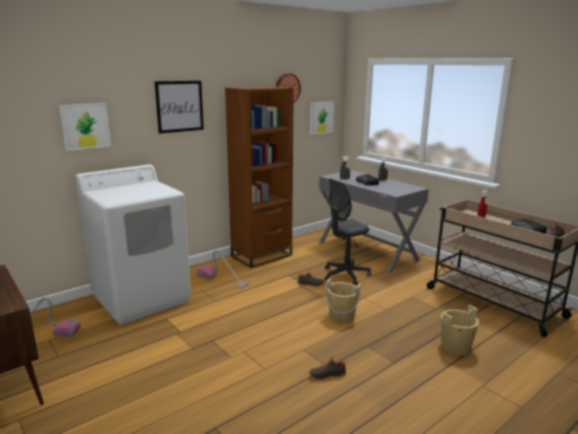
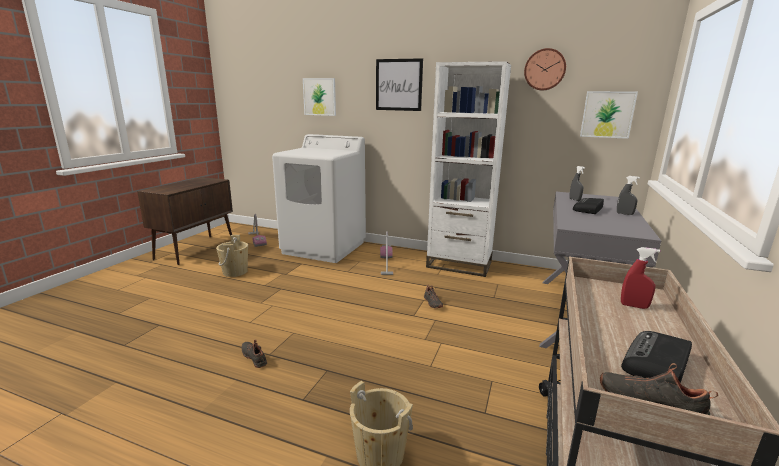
camera: 60 degrees right, 0 degrees up
(261, 256) = (459, 264): brown bookcase -> white bookcase
(341, 315) = (381, 338): beige bucket -> beige bucket (235, 272)
(345, 275) = (483, 317): grey office chair -> none

